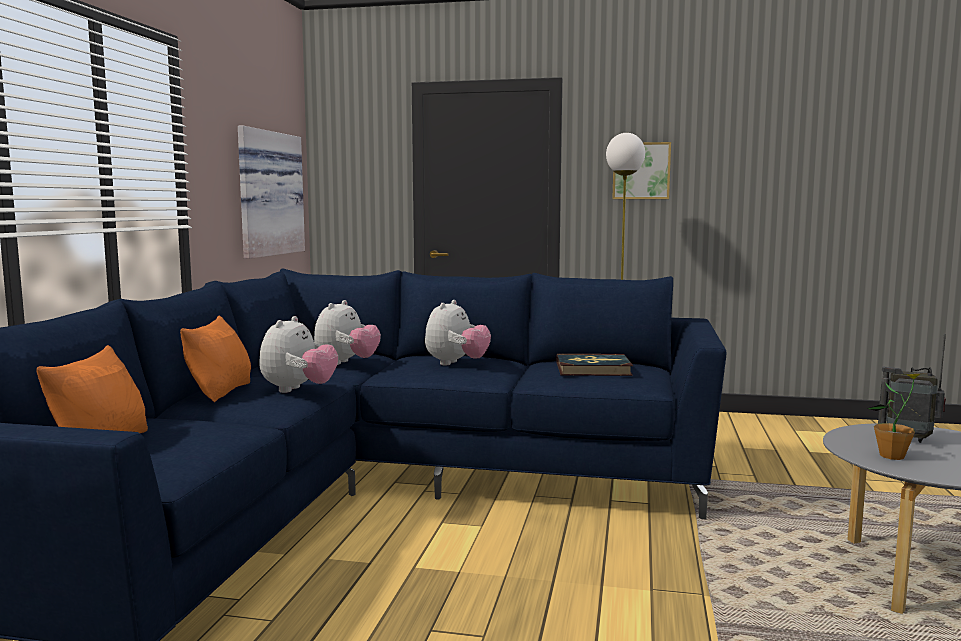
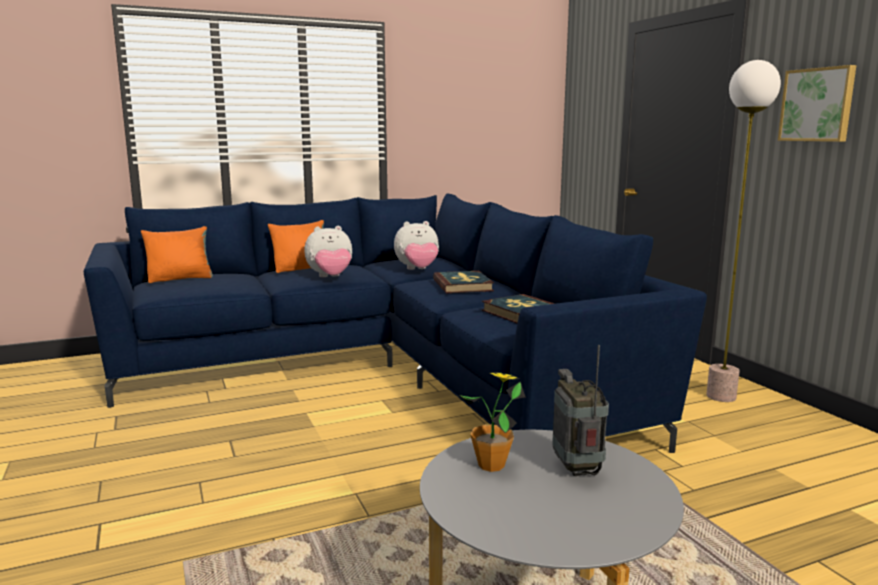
camera: 55 degrees right, 5 degrees up
(267, 193) = (494, 133): picture -> none
(456, 364) = (463, 285): plush toy -> book

